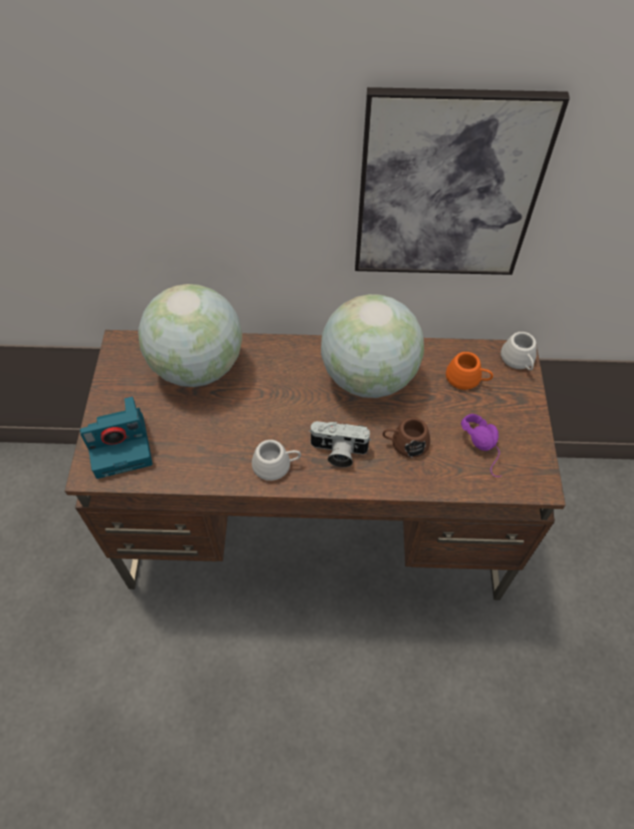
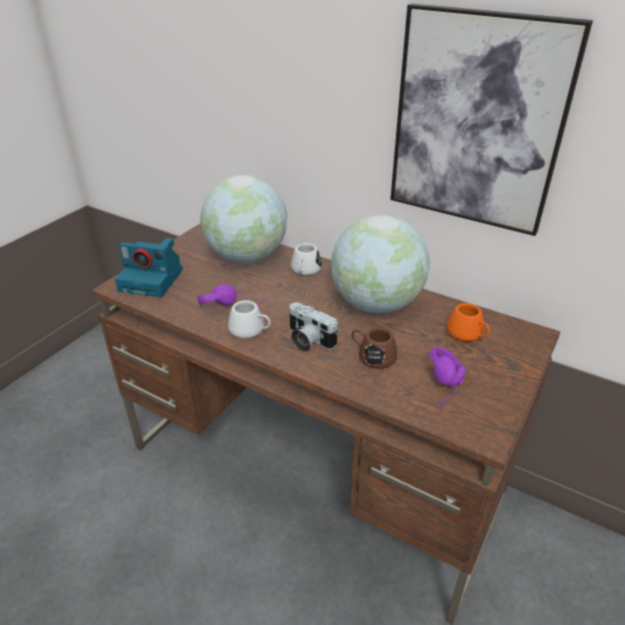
camera: 30 degrees right, 20 degrees down
(230, 441) = (230, 304): none -> purple headphones
(519, 361) = (531, 339): white mug -> white mug (305, 270)

